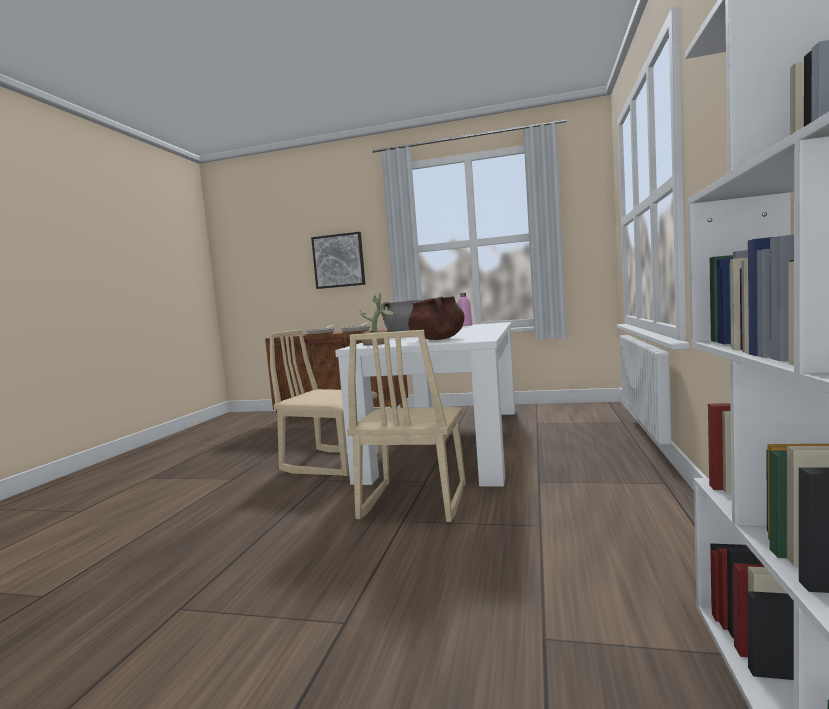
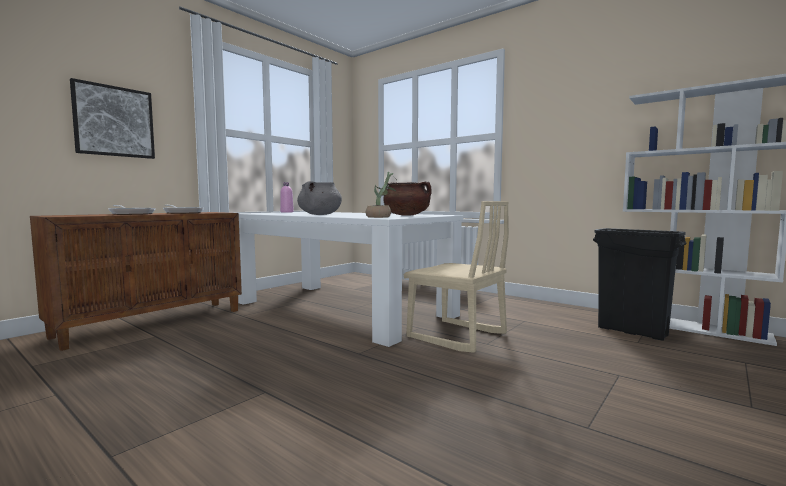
camera: 65 degrees left, 0 degrees up
(331, 462) = (311, 345): beige chair -> none
(618, 631) = (632, 332): none -> black trash can

